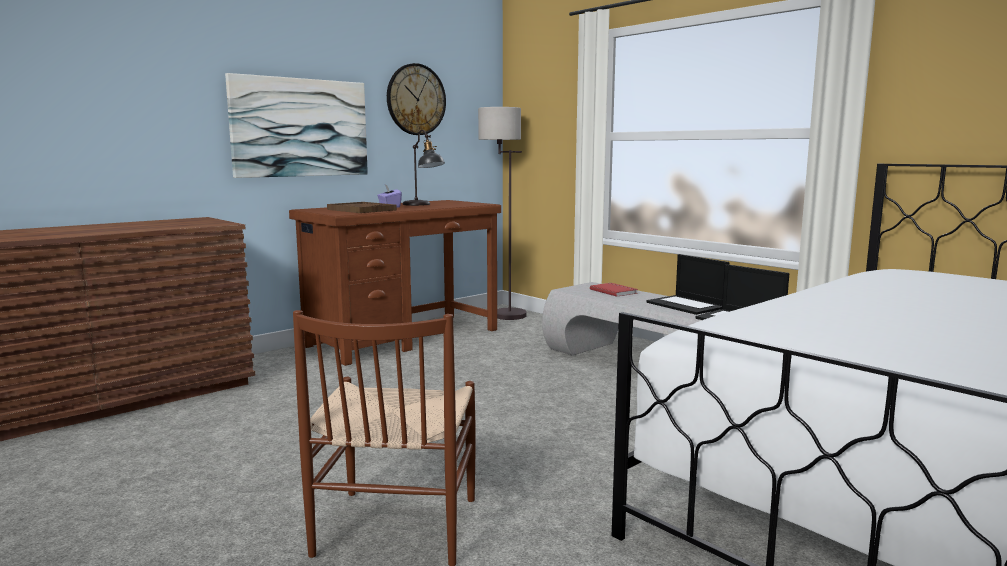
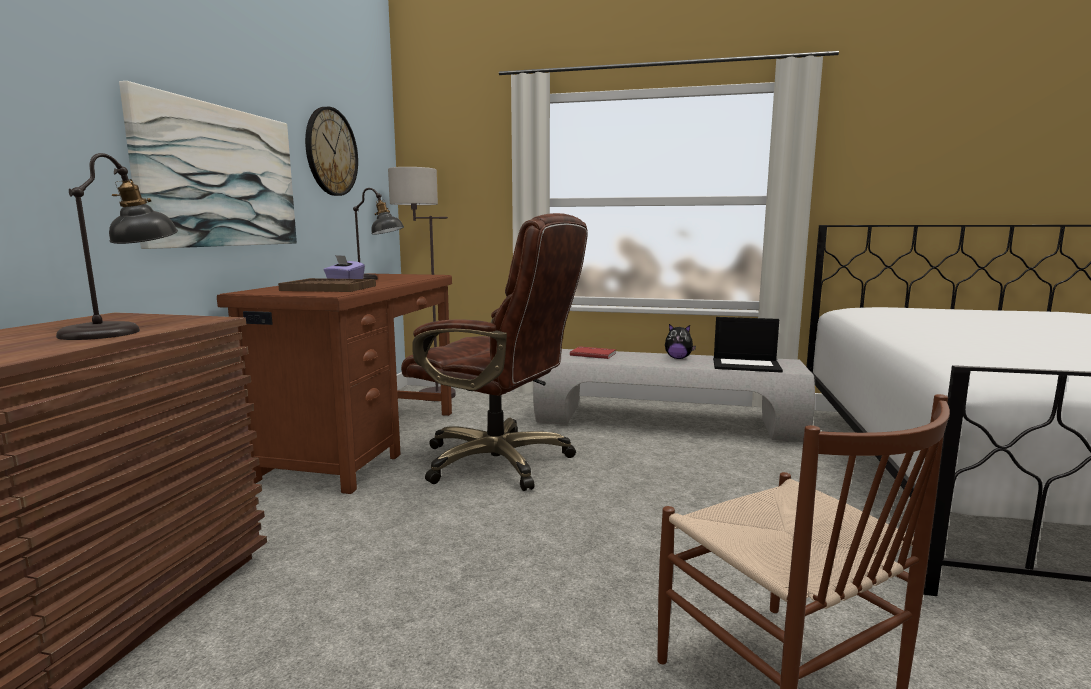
camera: 35 degrees left, 0 degrees up
(175, 225) = (125, 328): none -> grey table lamp
(468, 367) = (496, 460): none -> brown office chair
(687, 305) = (678, 358): laptop -> plush toy

